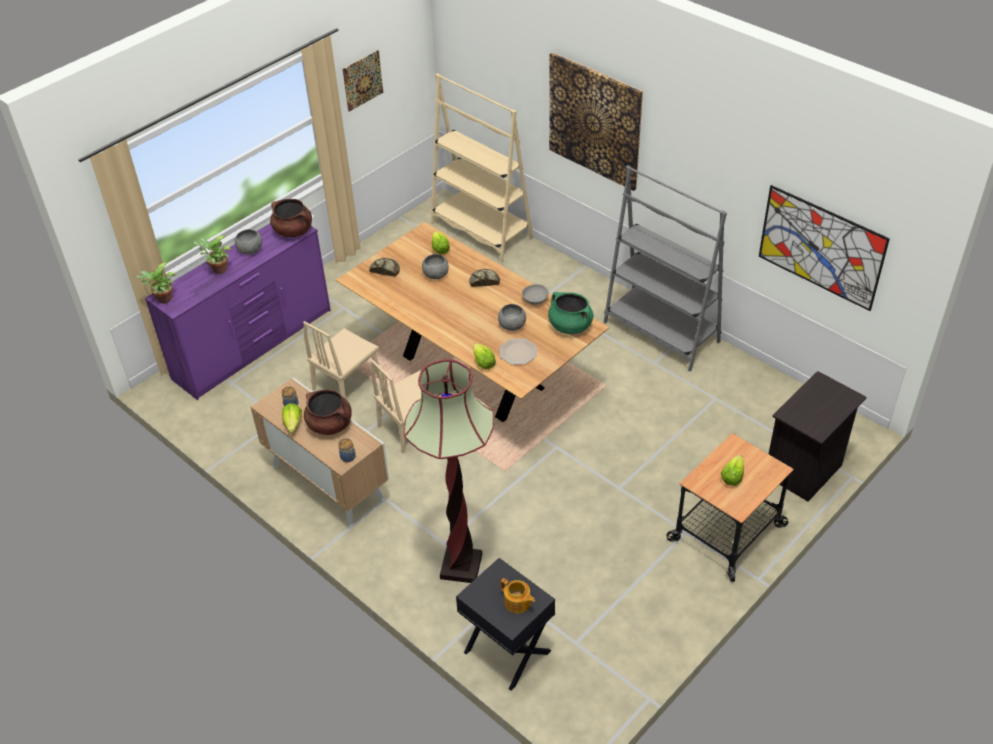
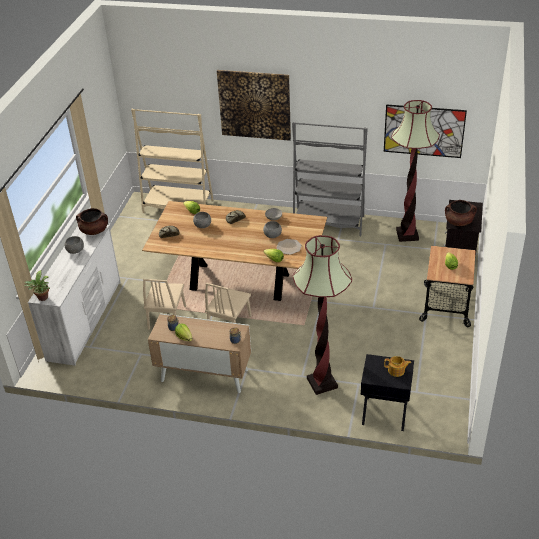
camera: 30 degrees left, 5 degrees down
(218, 270) = (64, 269): potted plant -> none
(254, 344) = (85, 320): purple dresser -> white dresser
(330, 424) = (208, 328): brown cooking pot -> brown cooking pot (458, 222)
(363, 80) = (92, 124): picture -> none
(570, 326) = (305, 224): green cooking pot -> none
(759, 397) = (407, 235): none -> floor lamp

